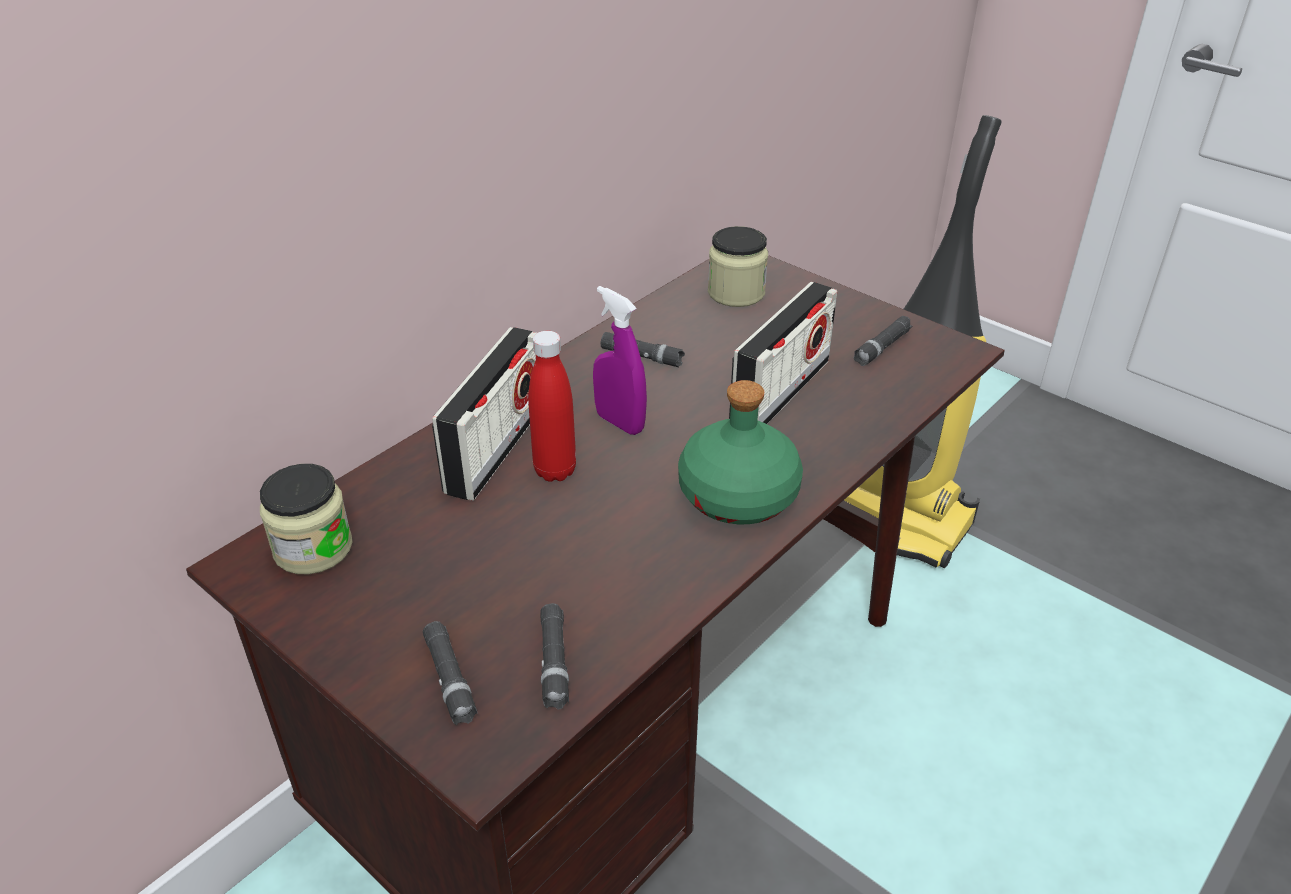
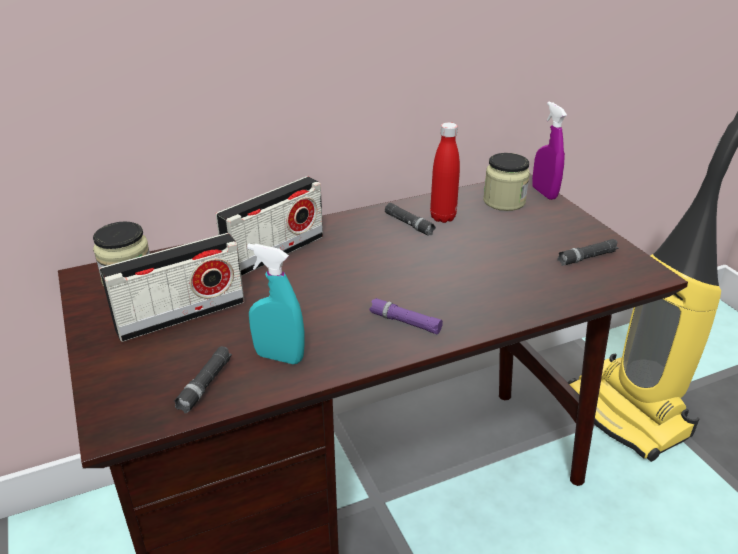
camera: 25 degrees right, 5 degrees down
(450, 679) = (138, 373): black flashlight -> none
(555, 471) = (299, 275): red bottle -> red bottle (442, 217)
(619, 593) = (279, 357): none -> turquoise spray bottle
(620, 423) = (363, 258): purple spray bottle -> purple spray bottle (544, 193)
(737, 496) = (405, 322): green bottle -> purple flashlight
(780, 392) = (487, 267): radio -> radio (181, 315)

